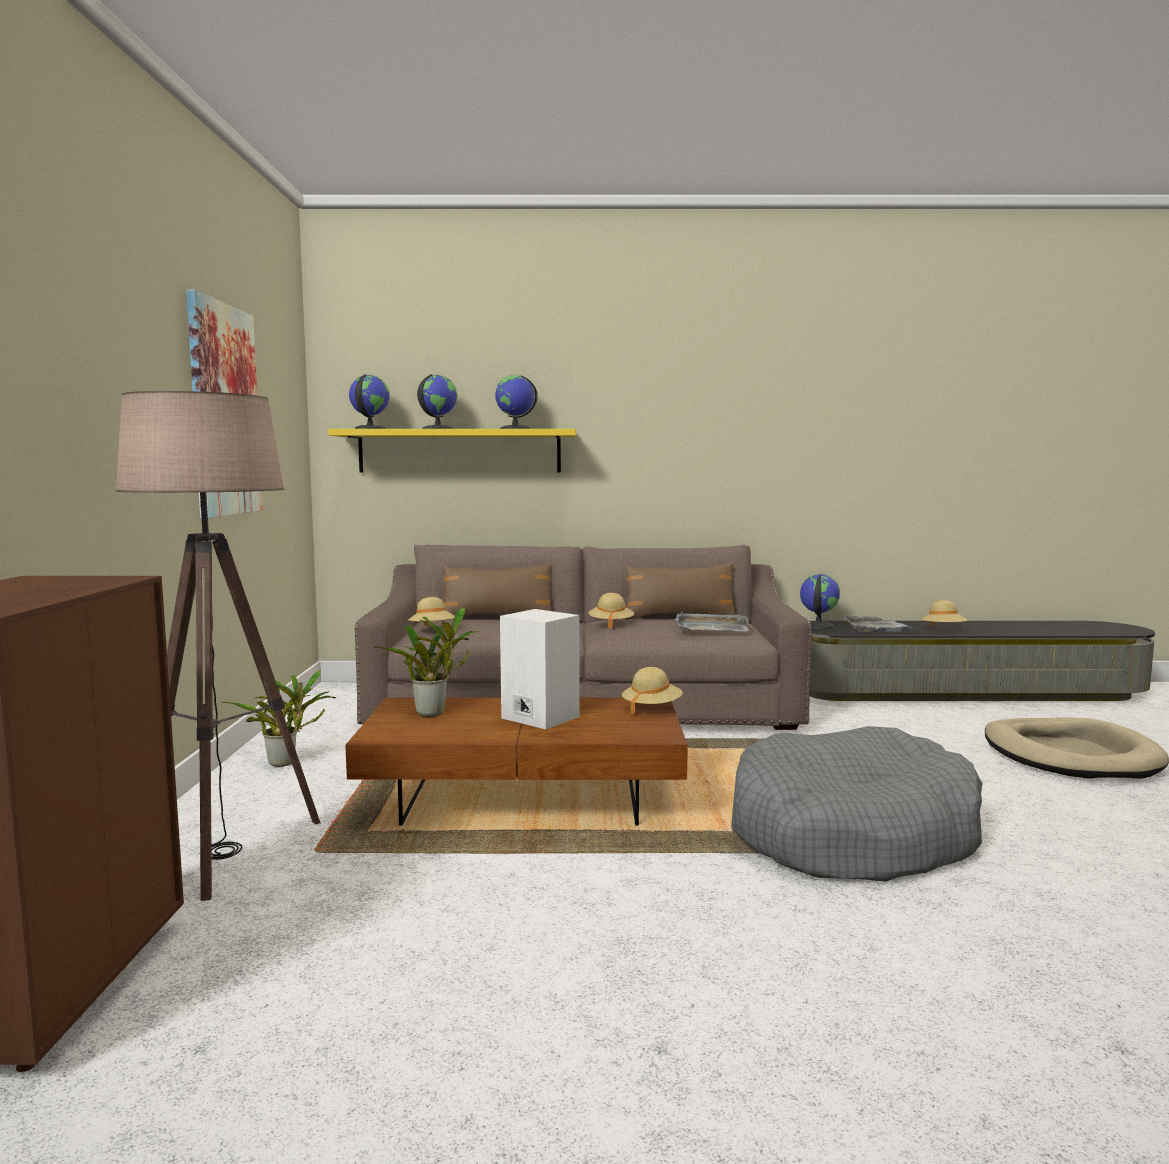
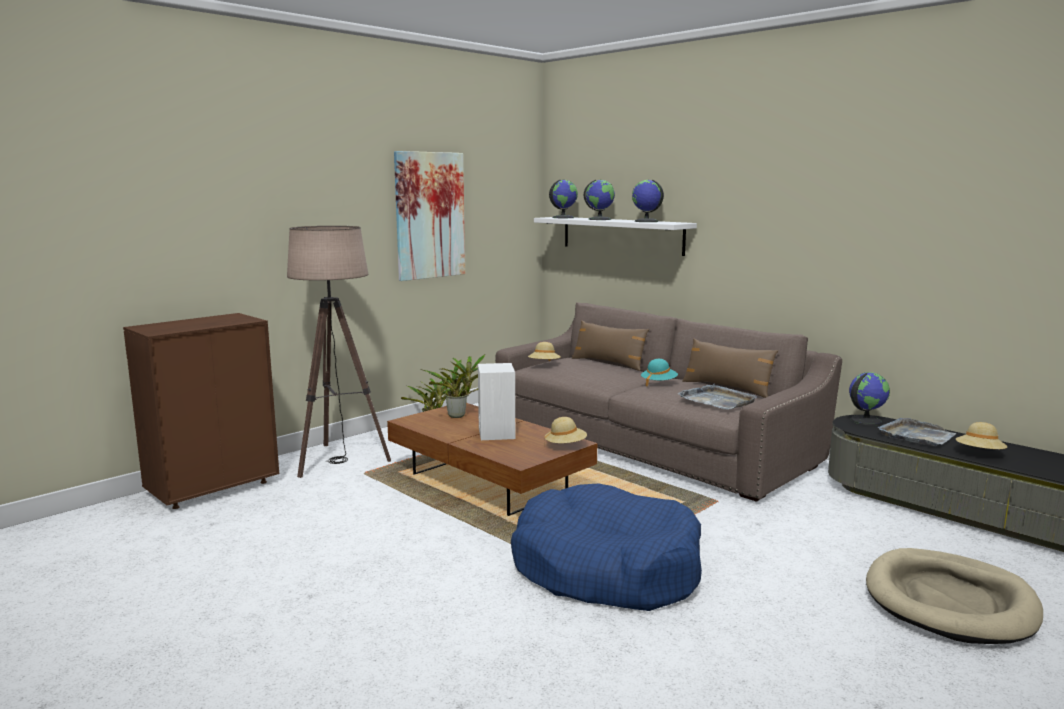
camera: 45 degrees right, 5 degrees up
(459, 451) = (621, 235): yellow shelf -> white shelf
(611, 624) = (658, 383): beige hat -> turquoise hat
(850, 835) = (606, 569): grey dog bed -> blue dog bed

